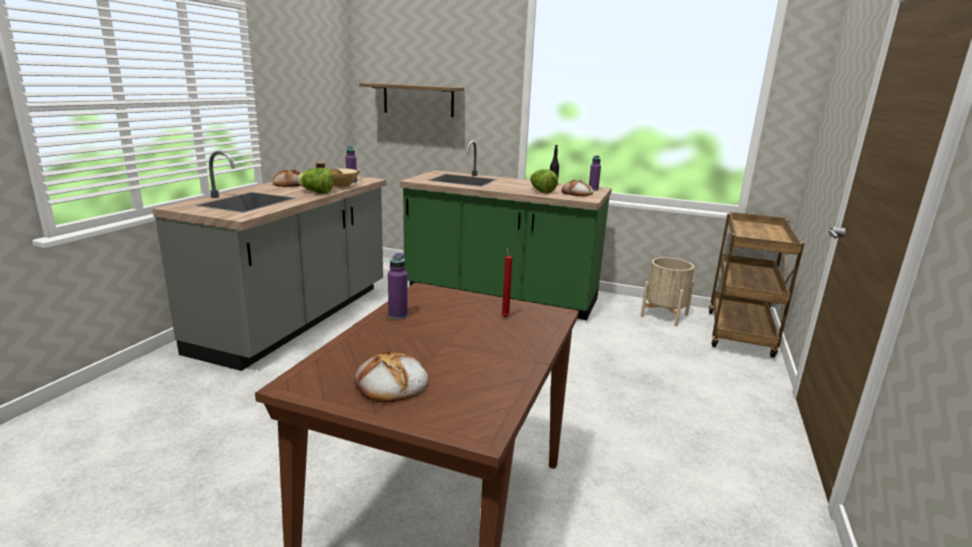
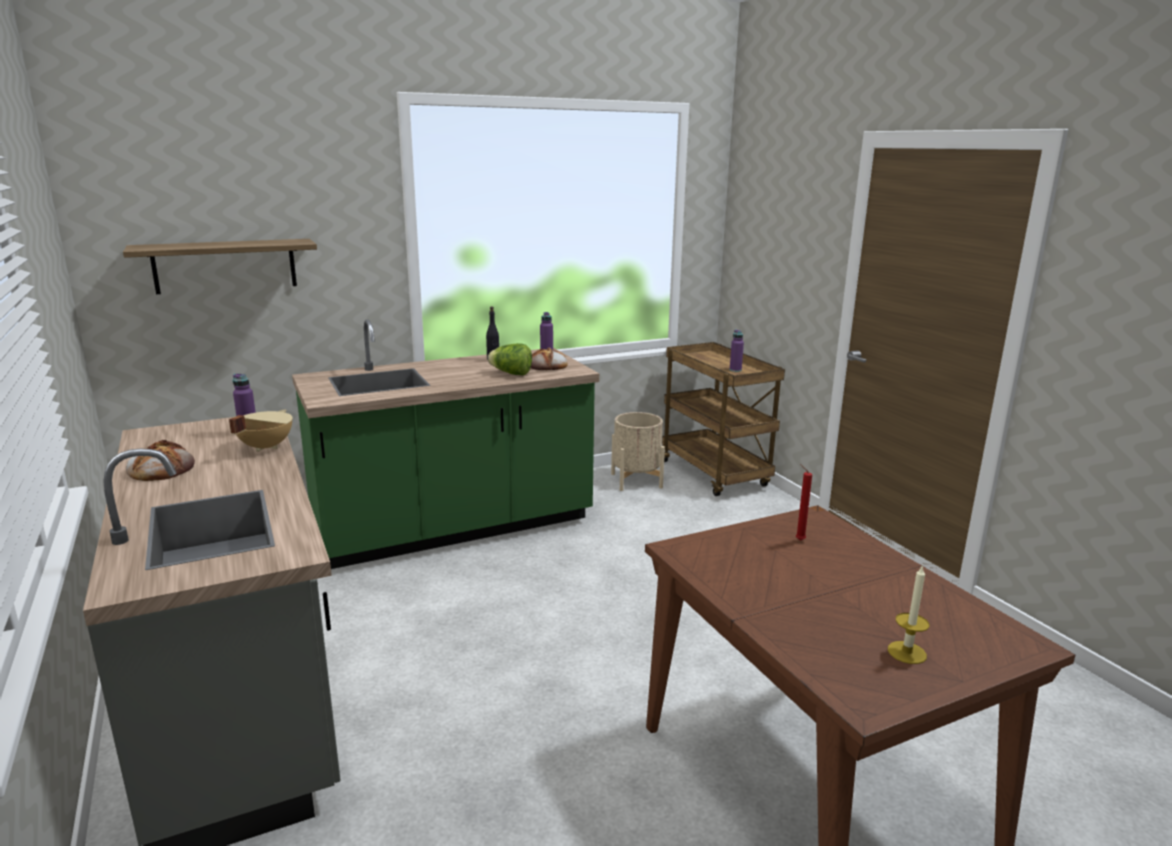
camera: 45 degrees left, 0 degrees up
(316, 192) = (262, 469): lettuce -> none
(391, 384) = (907, 652): bread -> candle
(398, 315) = (737, 588): purple bottle -> purple bottle (735, 370)

